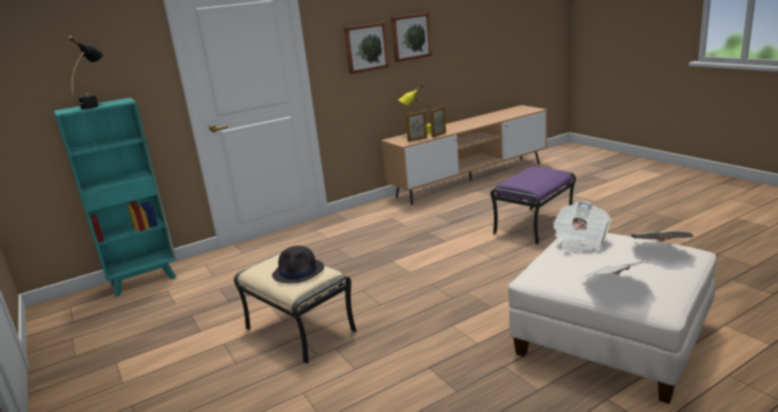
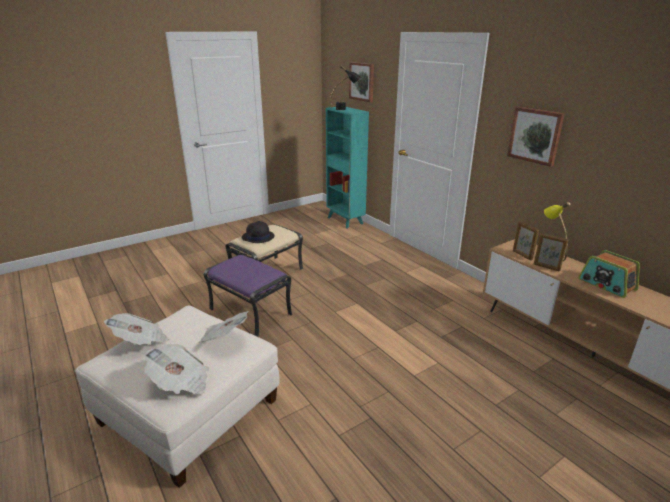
camera: 85 degrees right, 5 degrees up
(410, 37) = (598, 143): picture -> picture (362, 81)
(464, 124) = (606, 284): none -> radio
(533, 225) = (438, 396): purple ottoman -> purple ottoman (251, 312)

